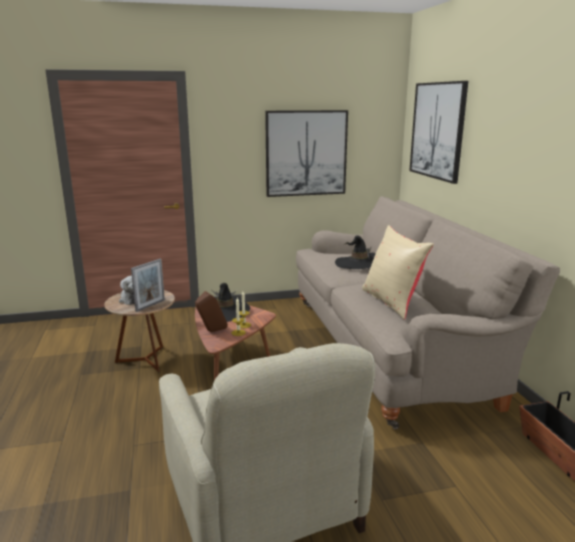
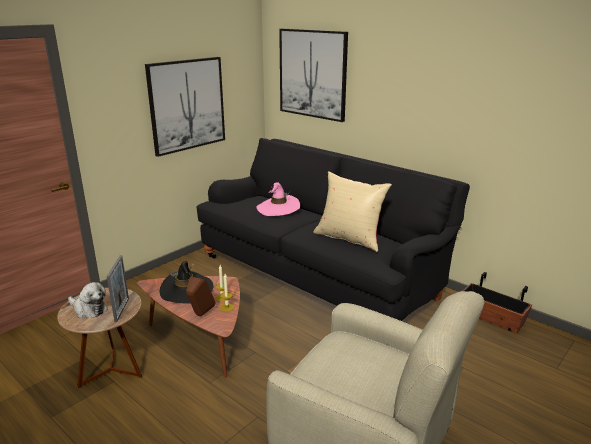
camera: 35 degrees left, 5 degrees up
(358, 264) = (278, 208): black hat -> pink hat
(390, 347) = (319, 275): beige sofa -> black sofa

